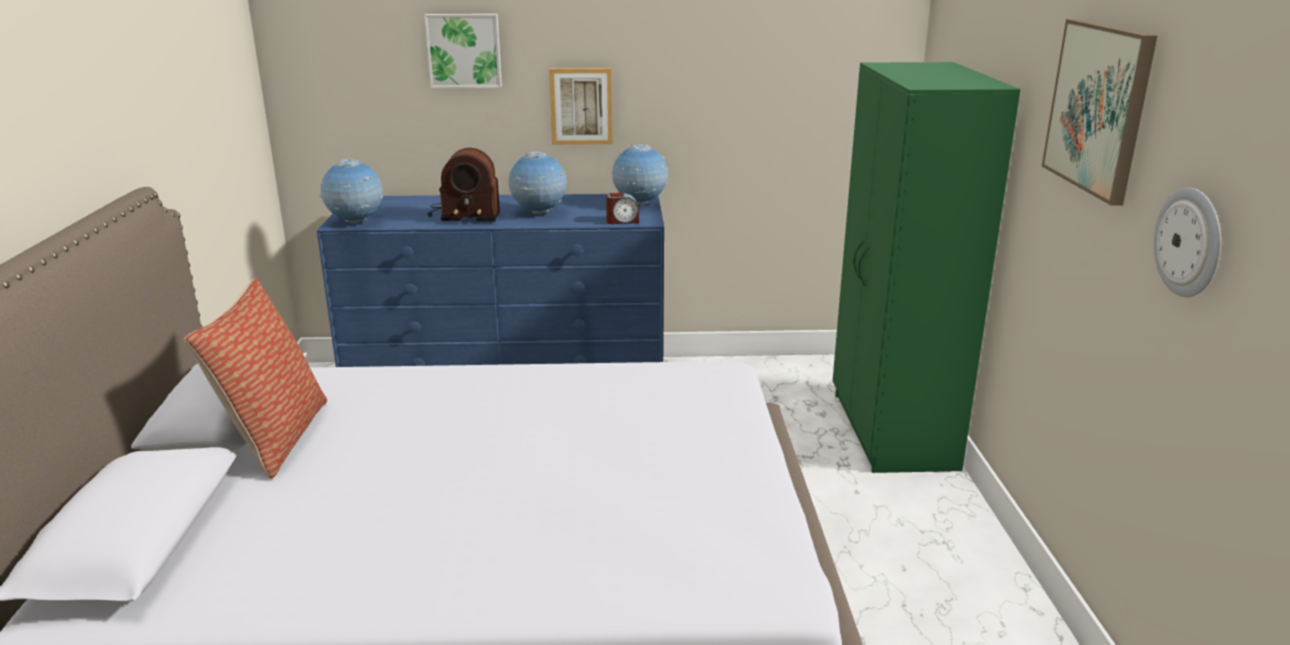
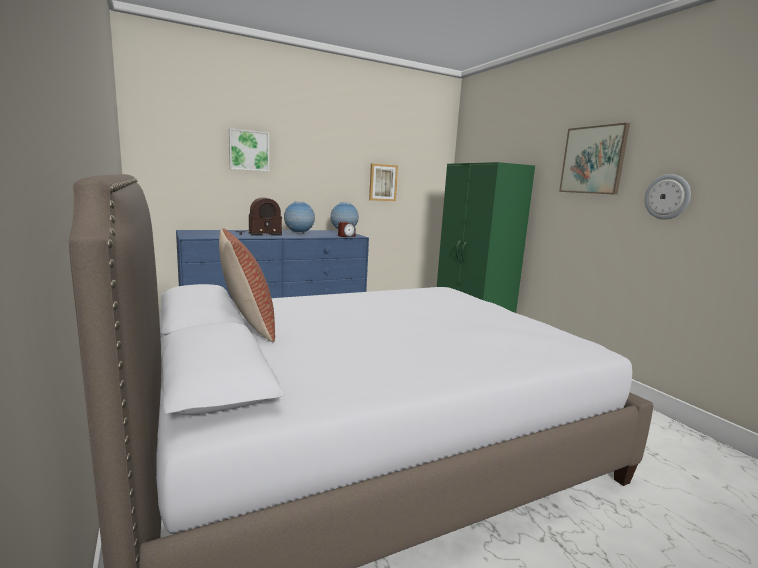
camera: 25 degrees left, 10 degrees down
(356, 222) = (199, 236): globe -> none
(581, 106) = (308, 184): picture -> picture (383, 182)

